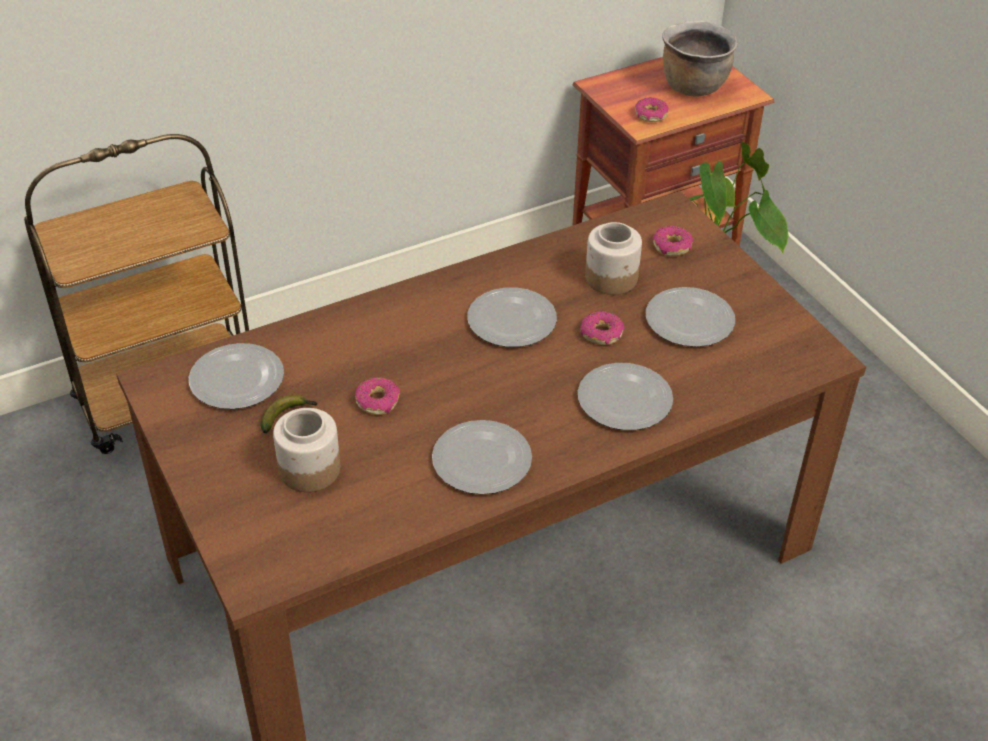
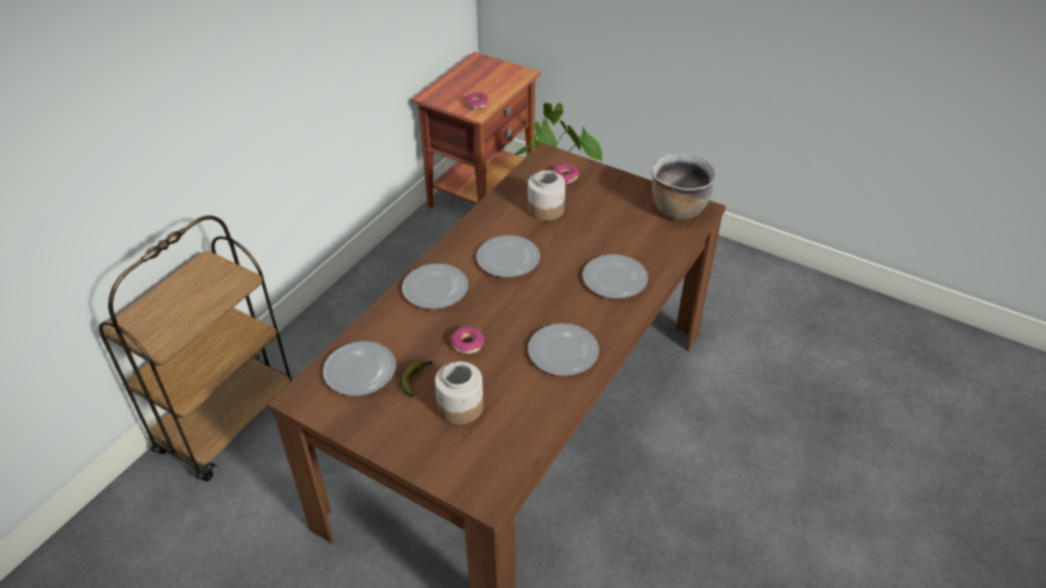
camera: 30 degrees left, 0 degrees up
(601, 334) = (568, 245): donut -> none
(689, 321) = (611, 217): plate -> plate (435, 289)
(693, 86) = (487, 79): brown cooking pot -> brown cooking pot (677, 208)

